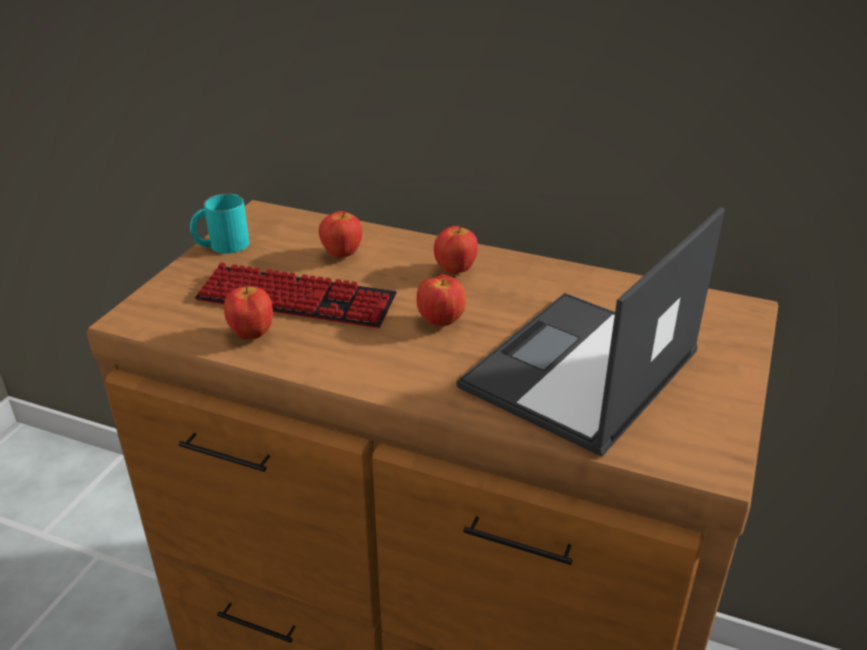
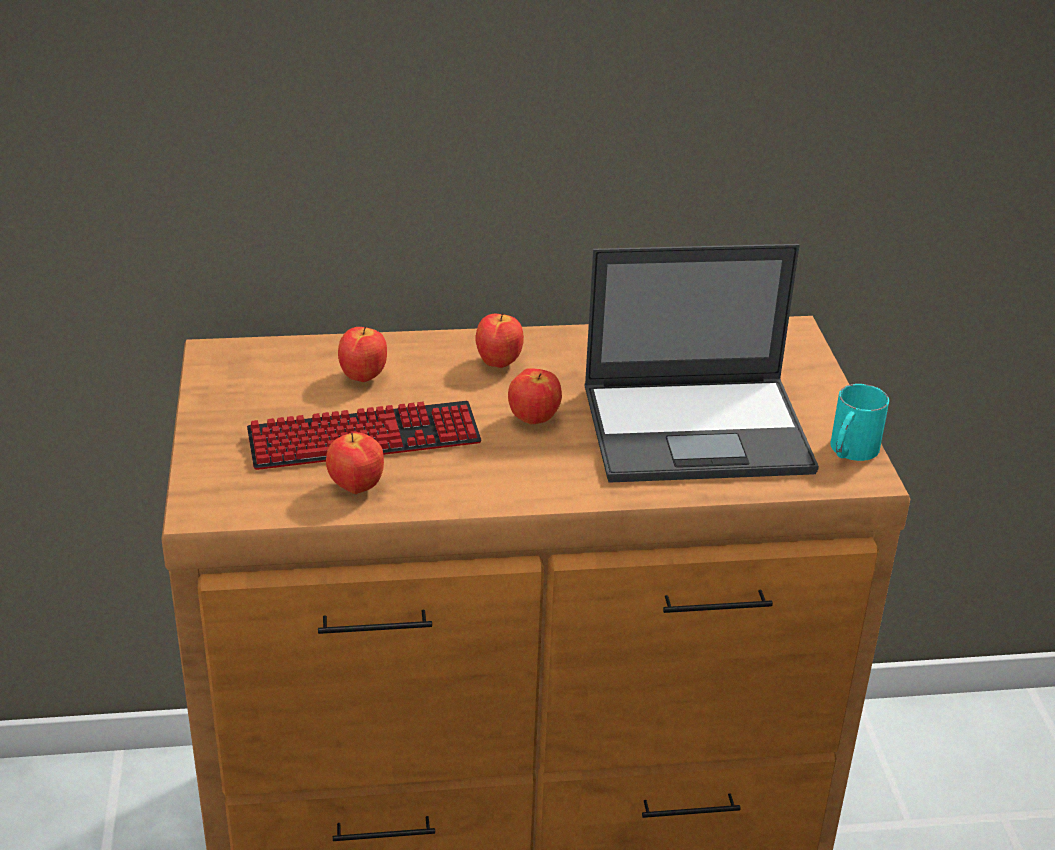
camera: 30 degrees left, 0 degrees up
(221, 245) = (213, 403): turquoise mug -> turquoise mug (850, 451)
(579, 371) = (699, 429): laptop -> laptop turned 105 degrees counterclockwise

